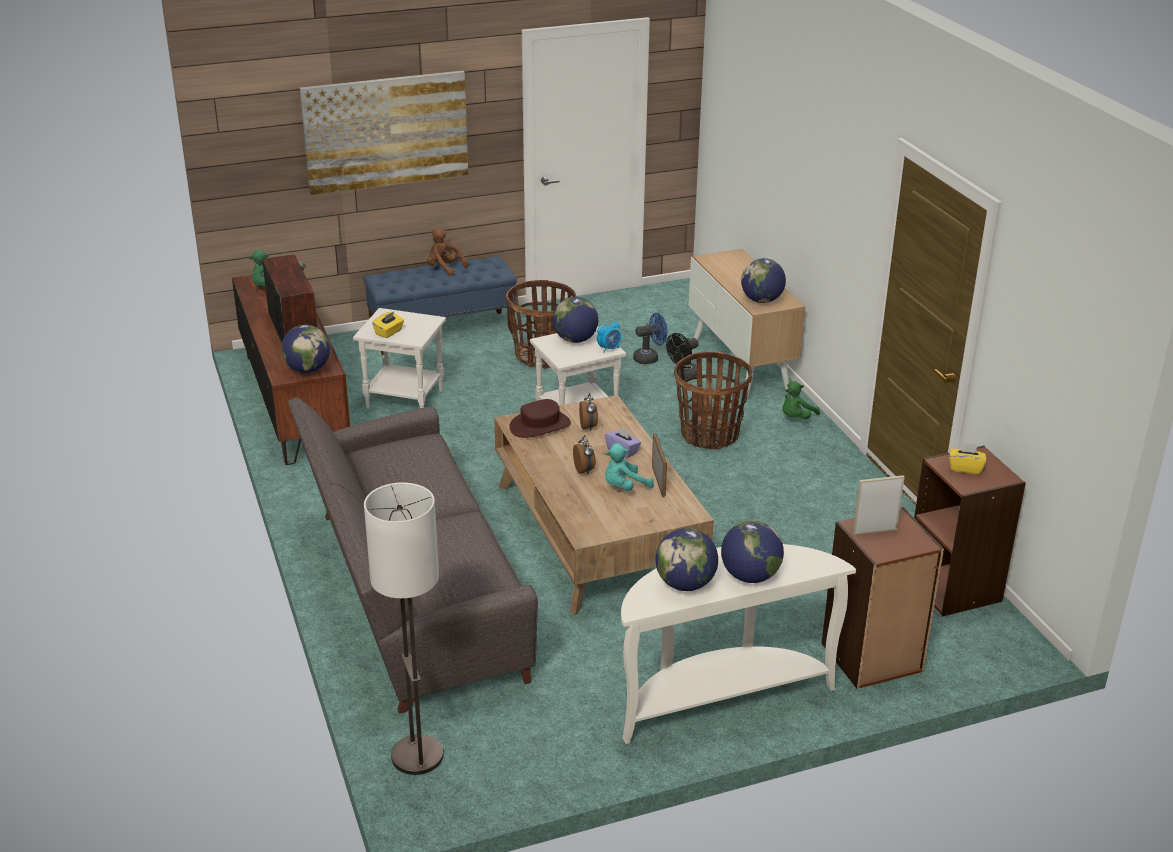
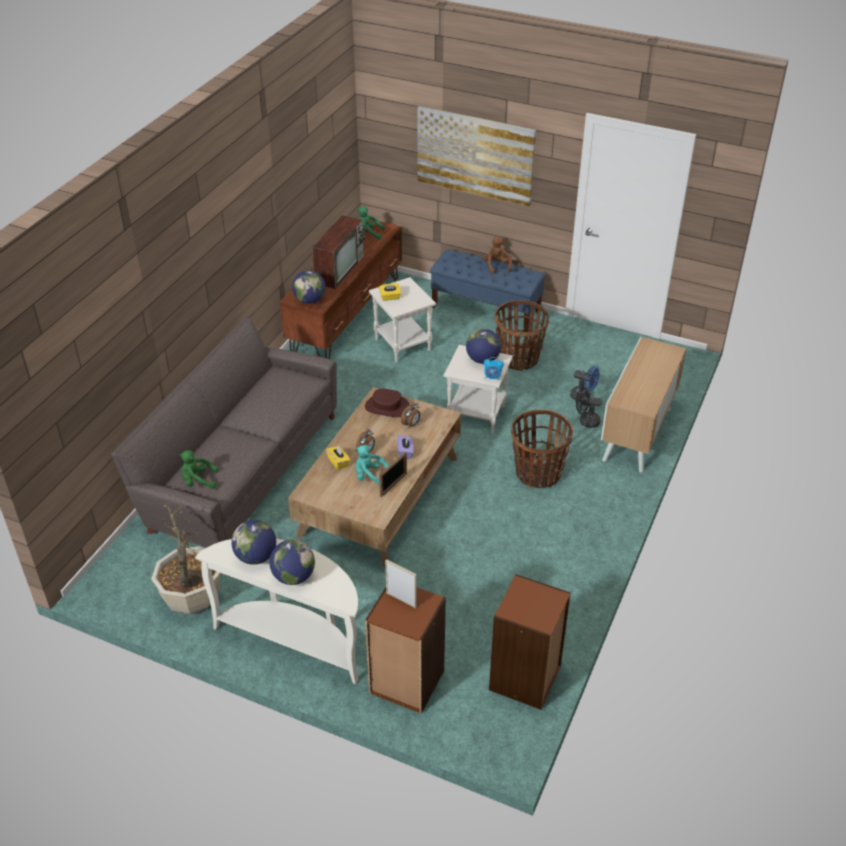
camera: 45 degrees right, 10 degrees up
(416, 756) = (123, 561): floor lamp -> none
(556, 736) = (191, 598): none -> potted plant
(761, 300) = (632, 396): globe -> none
(796, 418) = (612, 496): green plush toy -> green plush toy (198, 481)
(965, 468) = (529, 599): yellow tissue box -> yellow tissue box (338, 462)

